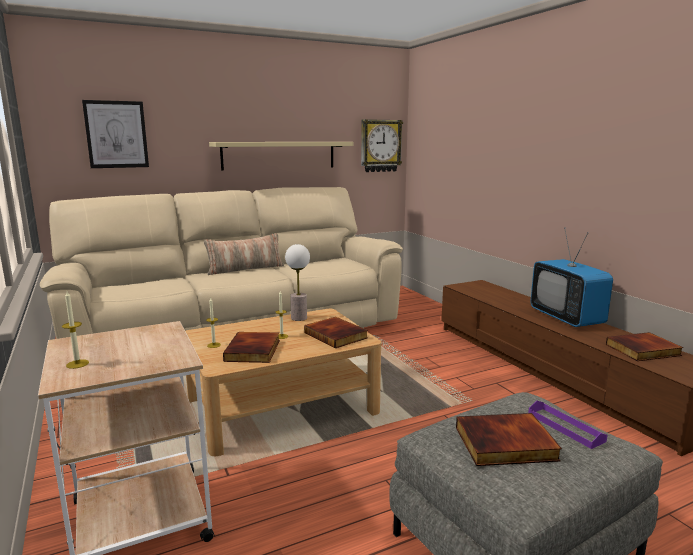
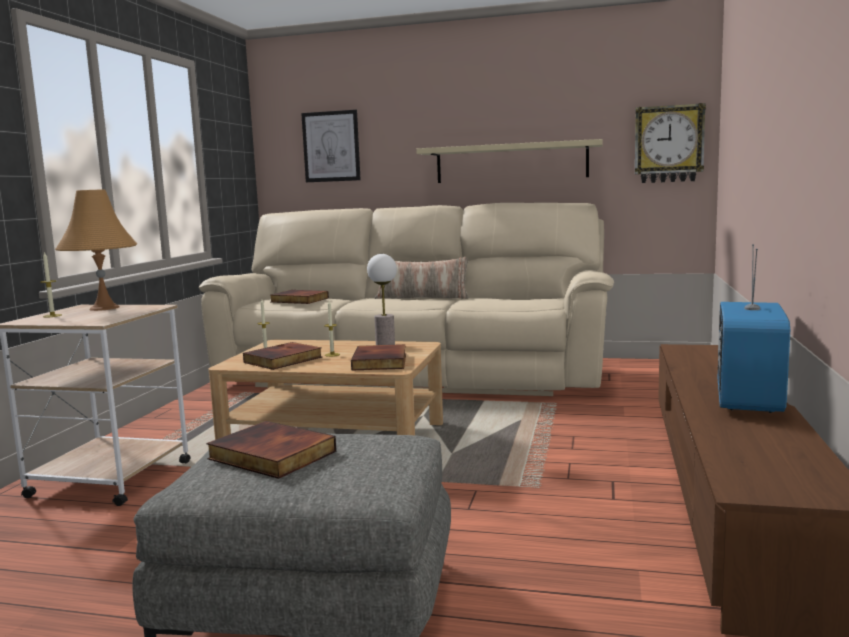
camera: 40 degrees right, 5 degrees down
(107, 340) = (104, 308): none -> orange table lamp
(565, 427) = (361, 462): purple tray -> none
(643, 350) = (768, 453): book -> book (298, 300)

